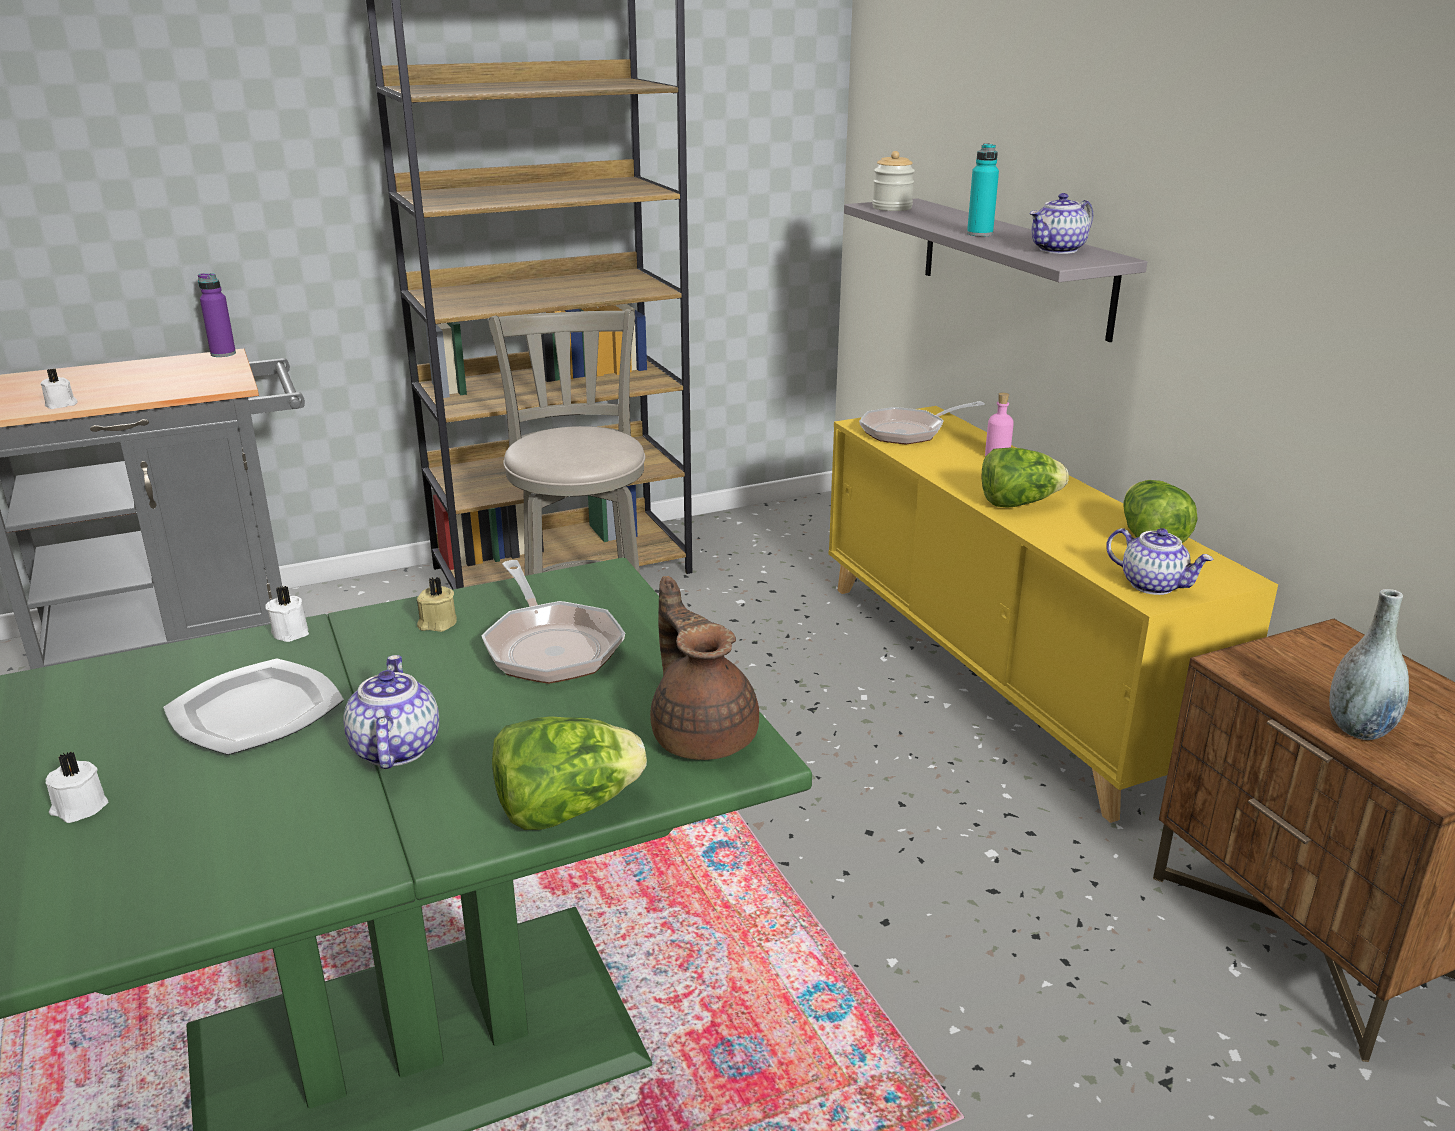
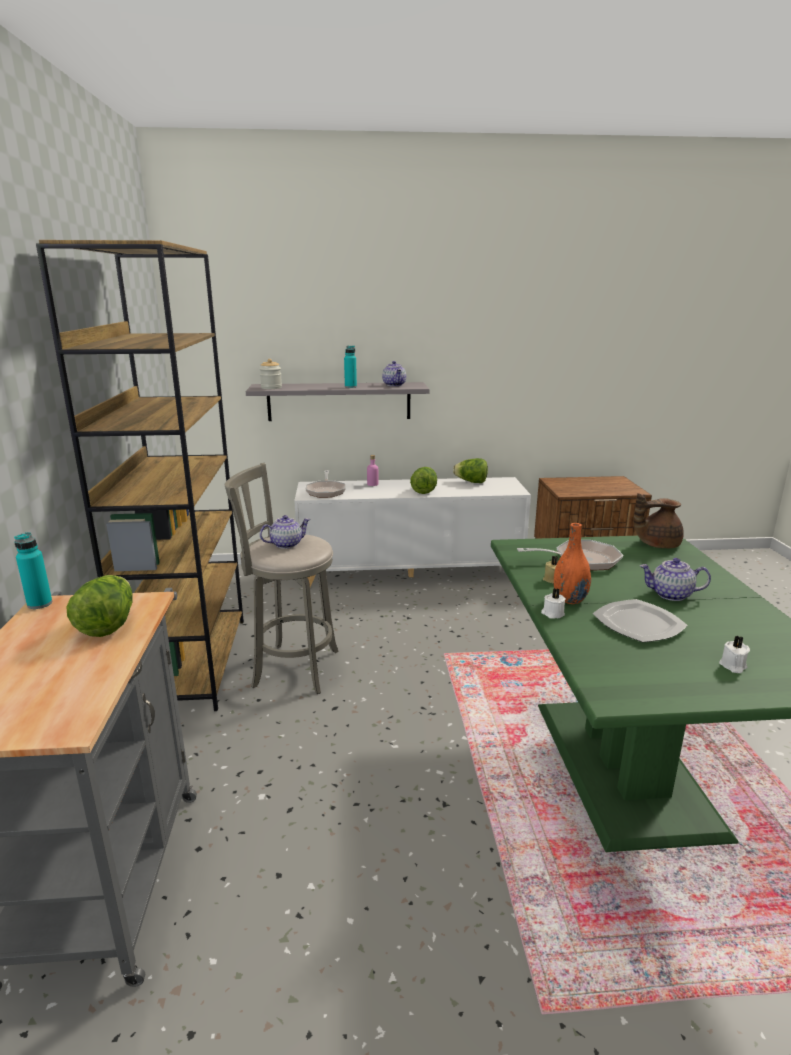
camera: 70 degrees left, 5 degrees down
(61, 404) = (101, 675): white candle -> none
(223, 354) = (40, 604): purple bottle -> turquoise bottle
(352, 643) = (569, 599): none -> orange vase
(566, 810) = (711, 569): lettuce -> lettuce (108, 625)
(1000, 676) = (411, 573): yellow cabinet -> white cabinet
(1153, 585) = (508, 489): teapot -> teapot (286, 544)
(1358, 729) = (607, 491): grey vase -> none

